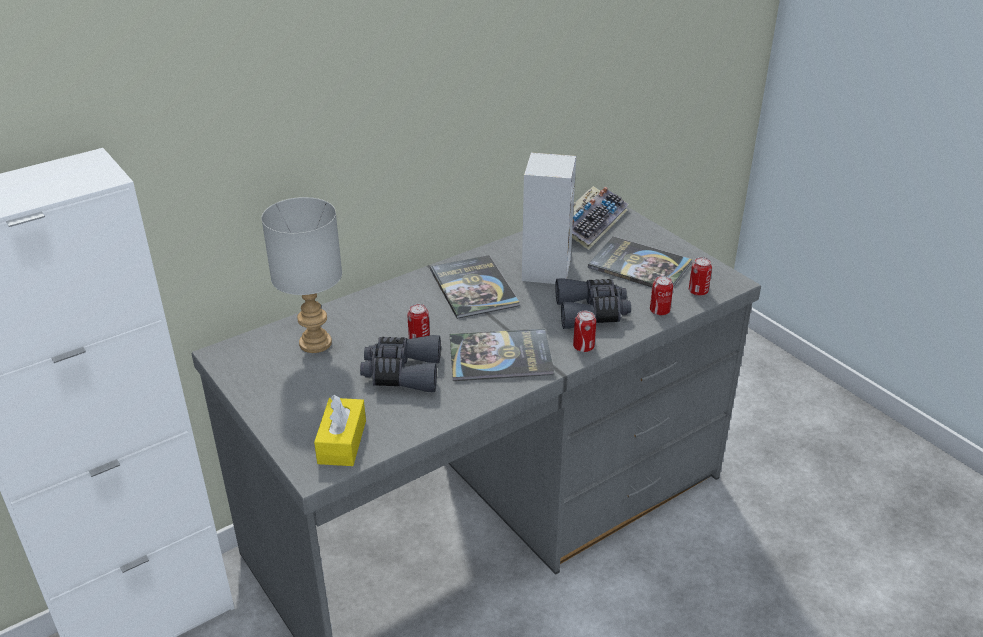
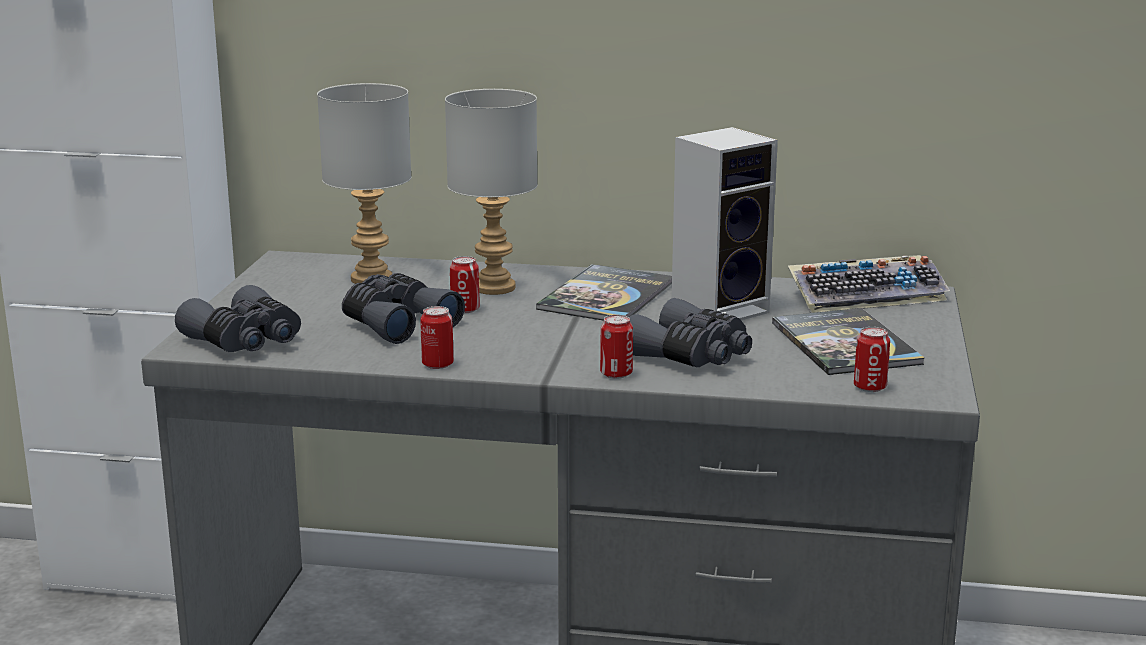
camera: 45 degrees right, 15 degrees down
(342, 442) = (246, 341): yellow tissue box -> grey binoculars
(400, 312) = (494, 287): none -> grey table lamp
(500, 356) = (513, 347): book -> none
(659, 311) = (777, 383): can -> can (437, 364)

